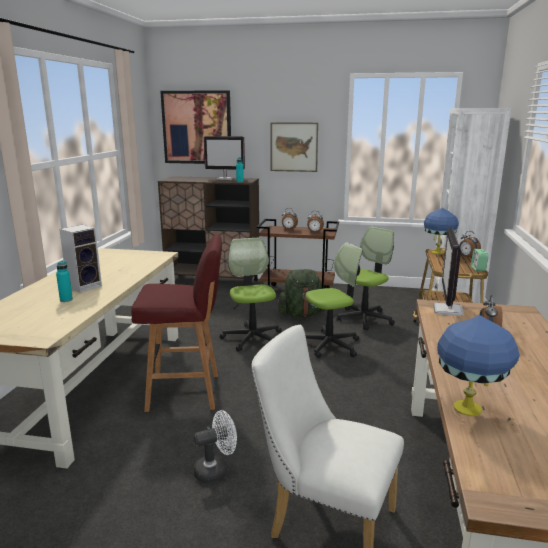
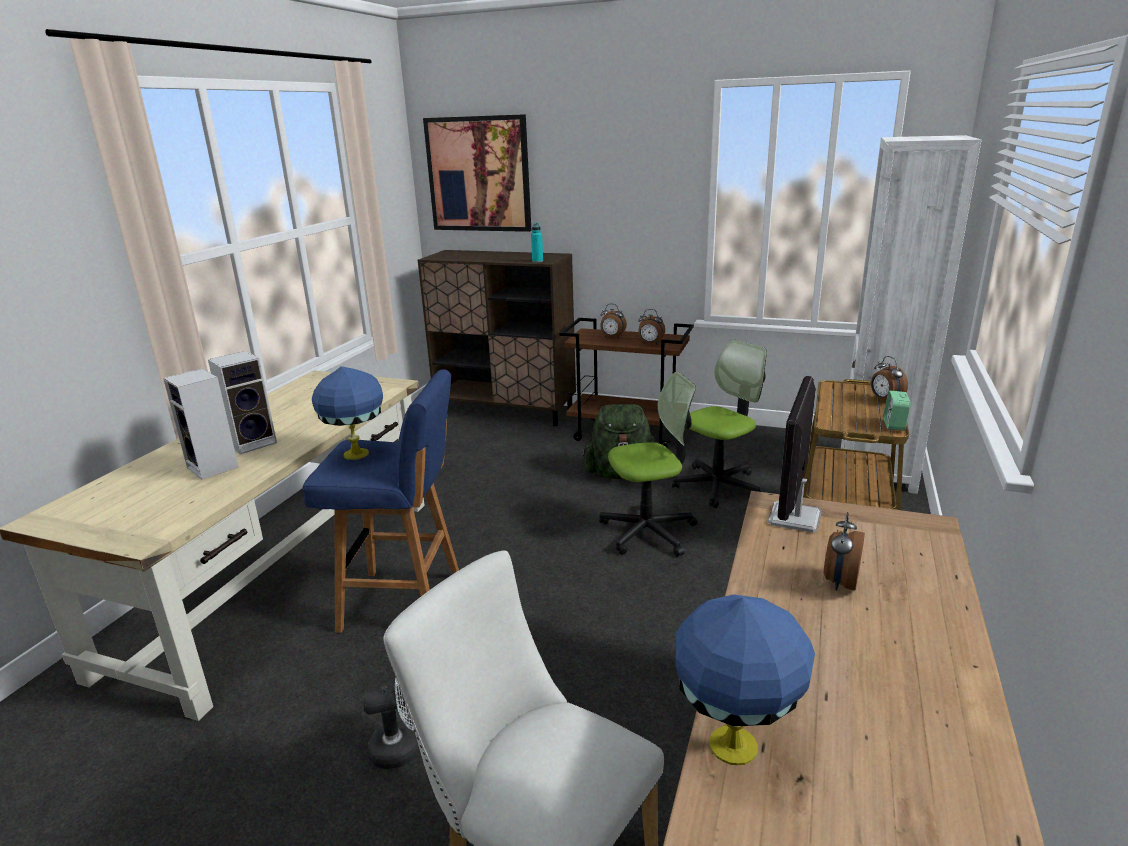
camera: 10 degrees right, 5 degrees up
(66, 300) = (214, 467): turquoise bottle -> speaker
(186, 392) = (404, 603): red stool -> blue stool
(225, 179) = (520, 255): monitor -> none
(252, 338) = (532, 513): office chair -> none
(294, 147) = (625, 203): picture -> none
(437, 252) = (838, 387): blue table lamp -> blue table lamp (357, 453)

